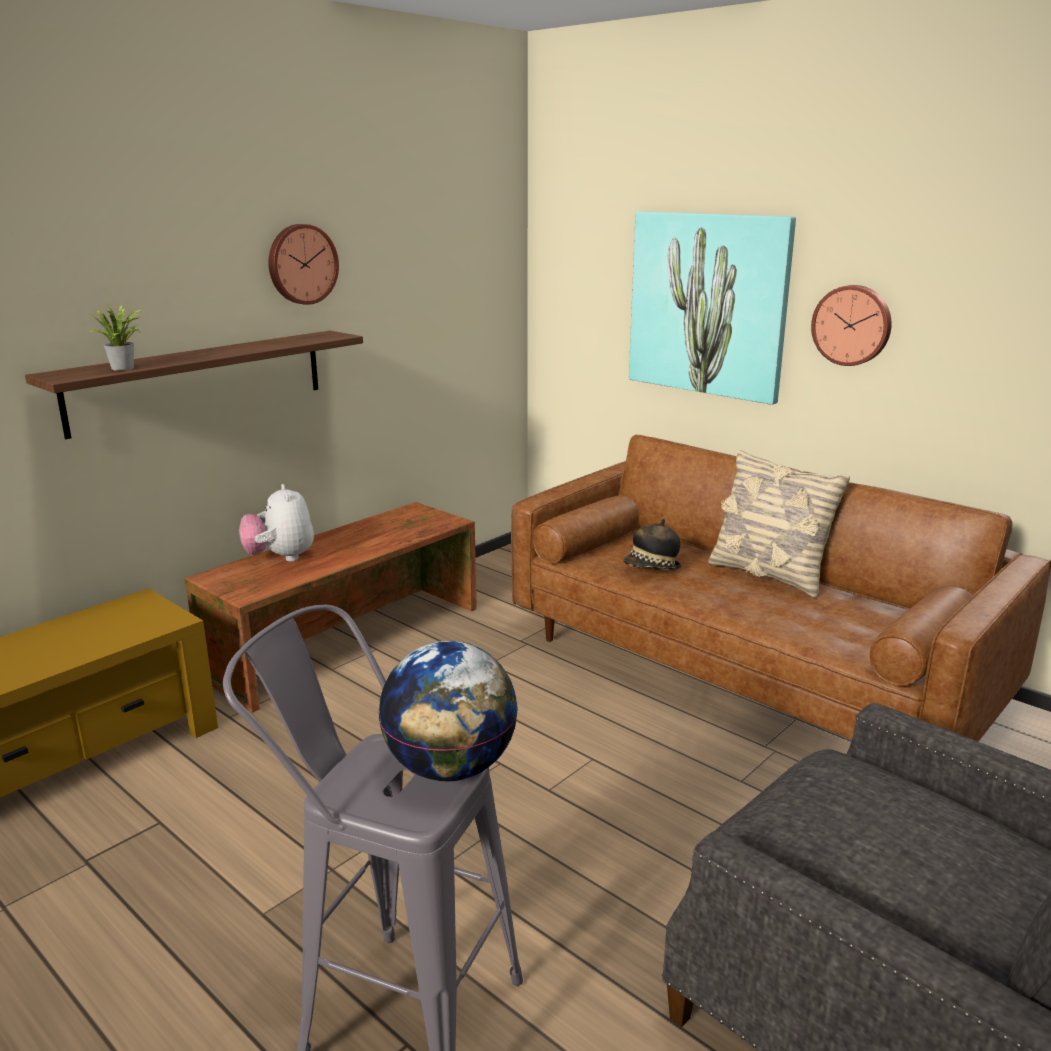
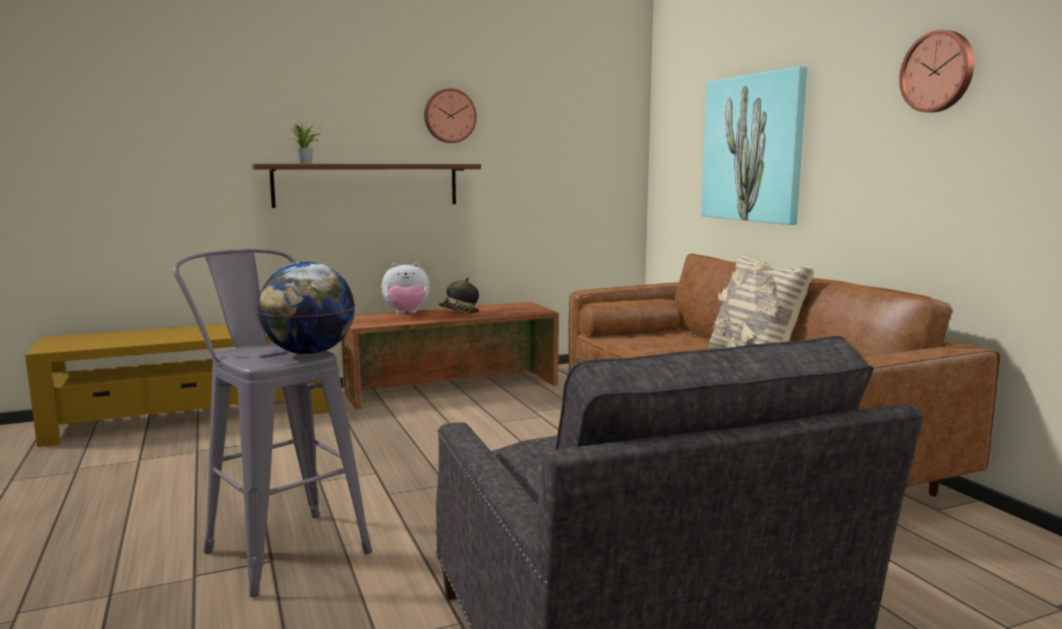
camera: 25 degrees right, 10 degrees down
(280, 558) = (406, 314): plush toy -> plush toy turned 105 degrees counterclockwise
(652, 569) = (658, 345): hat -> hat (459, 312)
(852, 325) = (846, 150): wall clock -> wall clock (938, 72)

